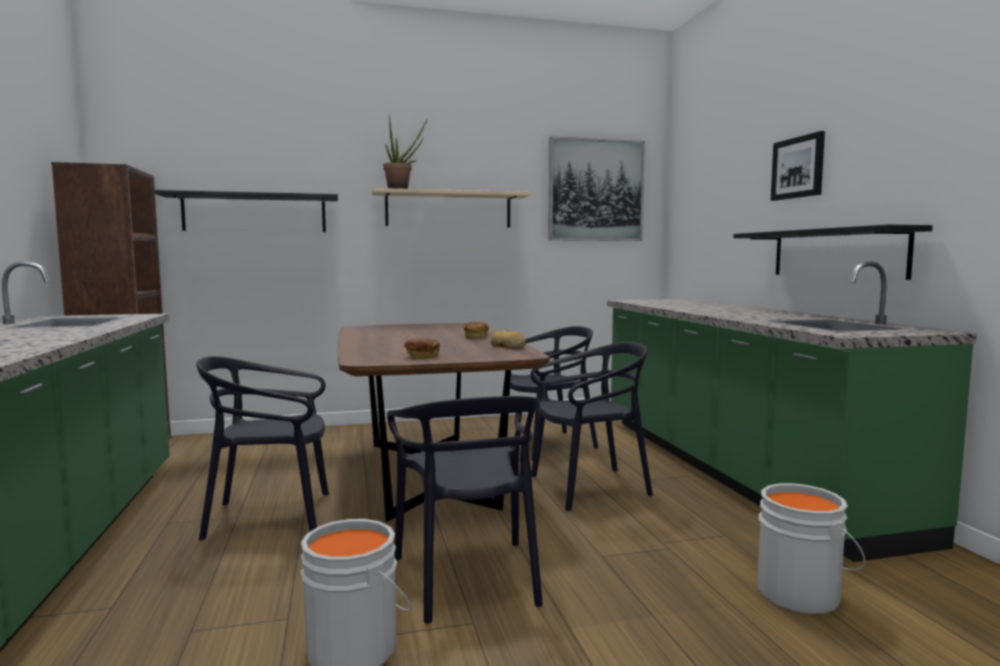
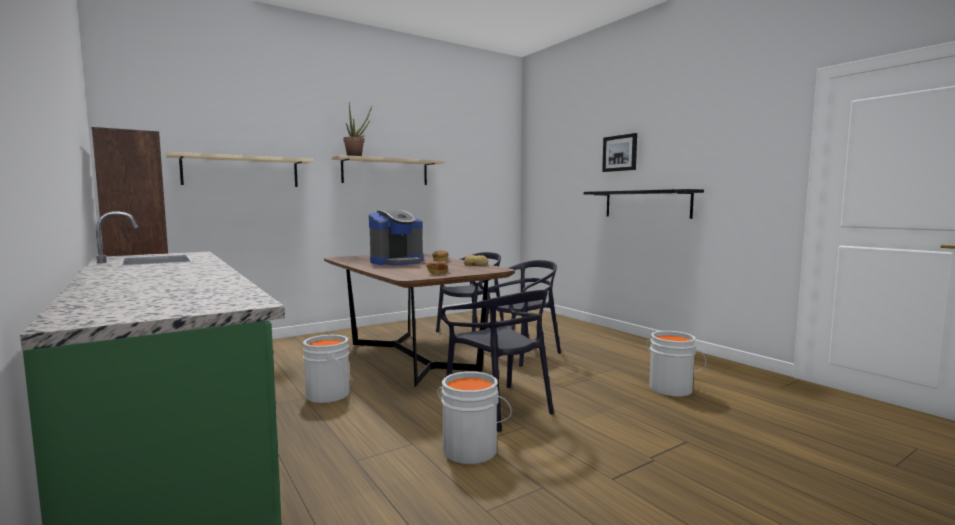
camera: 20 degrees left, 0 degrees up
(255, 213) = (241, 171): black shelf -> beige shelf
(271, 517) = (330, 394): black chair -> grey bucket
(413, 337) = (397, 262): none -> coffee machine
(595, 190) = (479, 160): picture -> none
(732, 469) = (591, 335): green counter -> none

